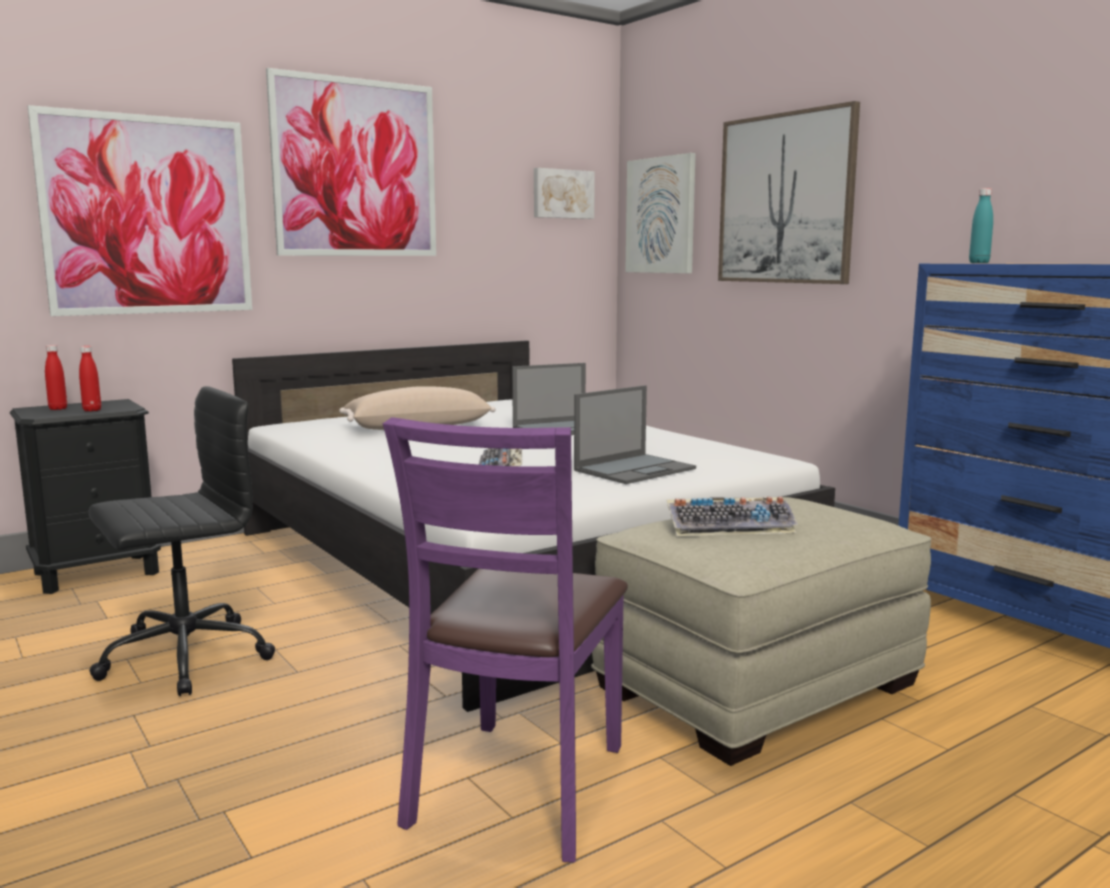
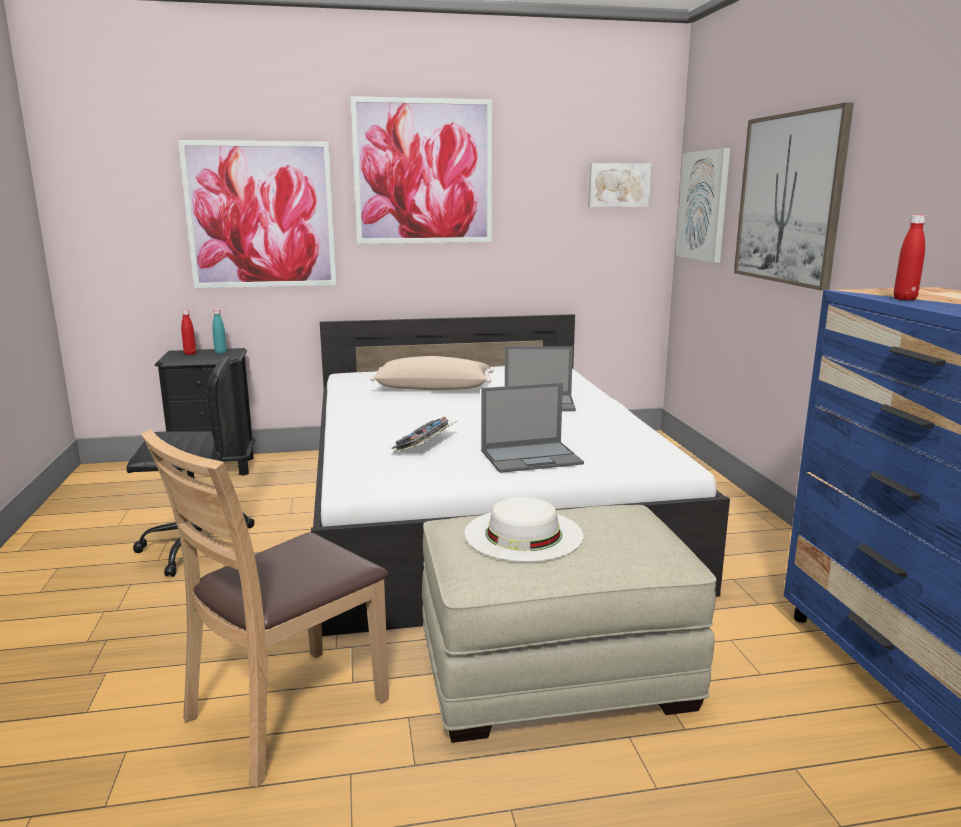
camera: 25 degrees right, 5 degrees up
(92, 410) = (205, 357): red bottle -> red bottle (904, 299)
(519, 787) = (286, 711): purple chair -> brown chair
(731, 526) = (523, 534): keyboard -> white hat
(979, 263) = (888, 293): turquoise bottle -> turquoise bottle (221, 353)

